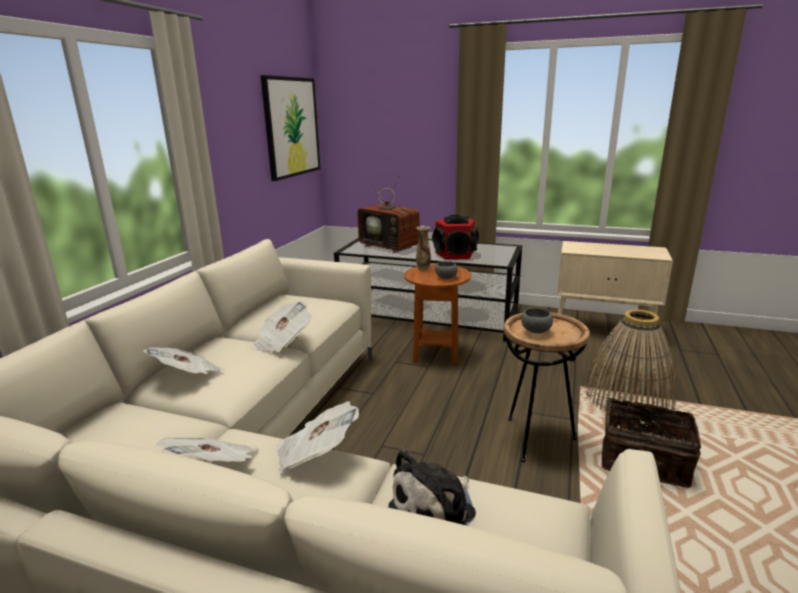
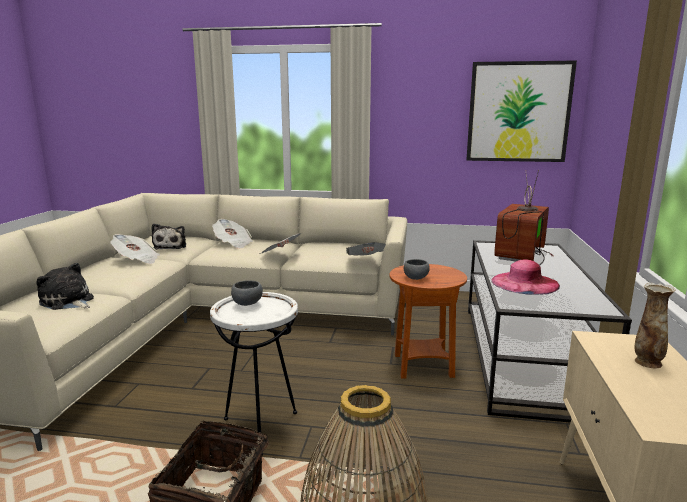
camera: 80 degrees right, 5 degrees down
(139, 439) = (171, 246): none -> plush toy
(316, 454) = (136, 275): newspaper -> newspaper (366, 261)
(423, 268) = (441, 269): vase -> vase (647, 362)
(455, 254) = (524, 283): speaker -> pink hat
(535, 439) = (260, 428): brown side table -> white side table

